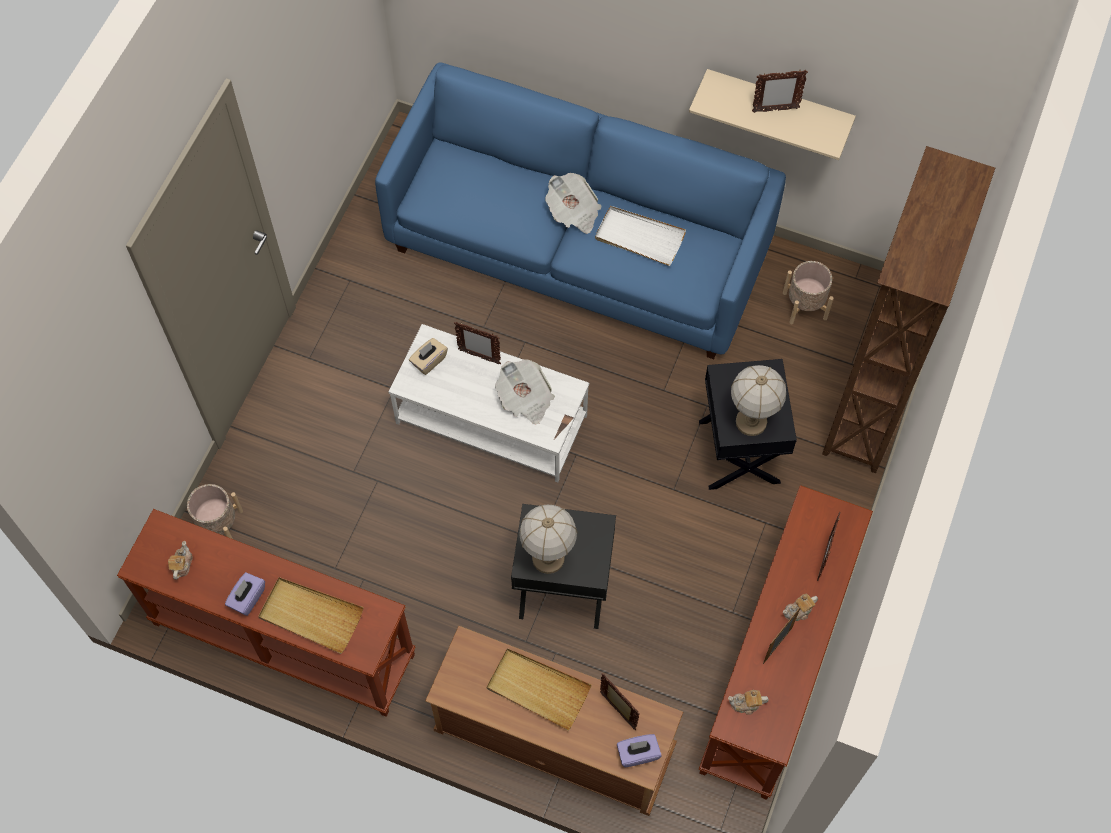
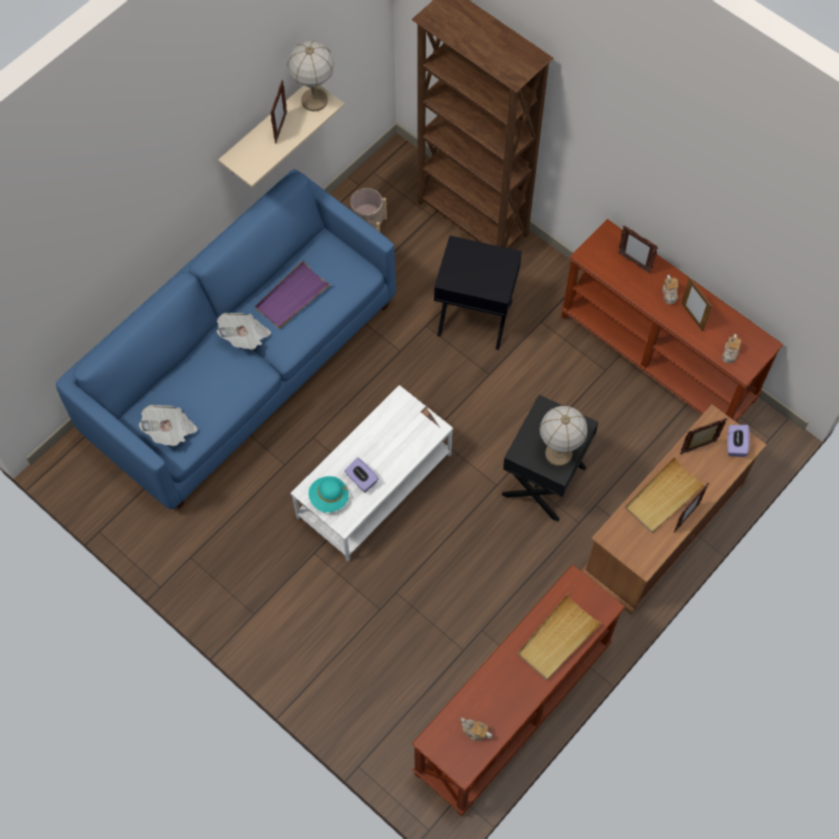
camera: 70 degrees left, 0 degrees up
(219, 526) = (388, 735): beige planter -> none
(247, 598) = (525, 685): purple tissue box -> purple tissue box (361, 480)
(429, 361) = (329, 498): beige tissue box -> turquoise hat
(479, 356) = (341, 458): picture frame -> picture frame (685, 518)
(525, 399) = (395, 436): newspaper -> newspaper (170, 431)
(639, 237) = (292, 297): white tray -> purple tray
(751, 422) = (495, 275): table lamp -> table lamp (314, 100)

